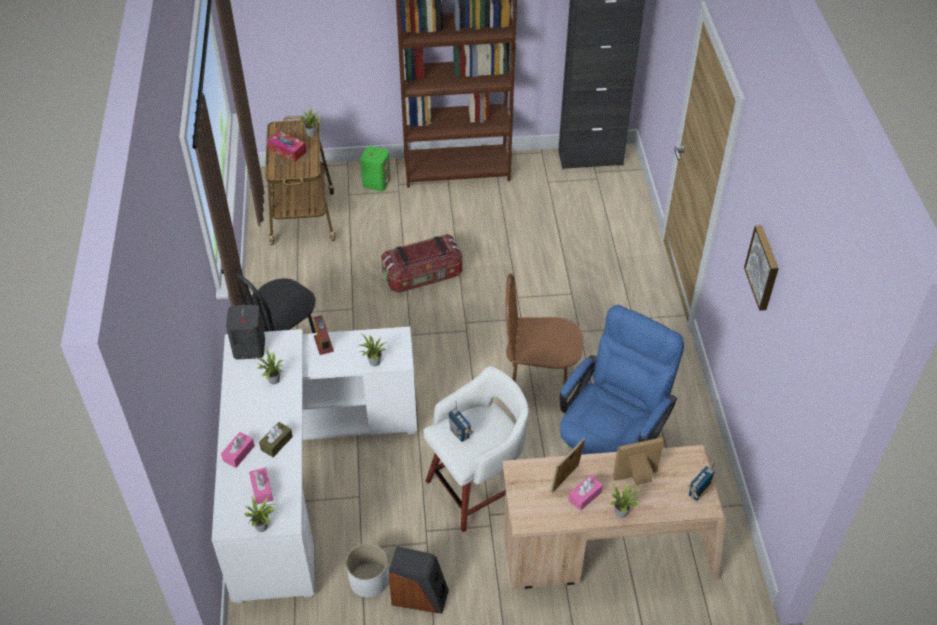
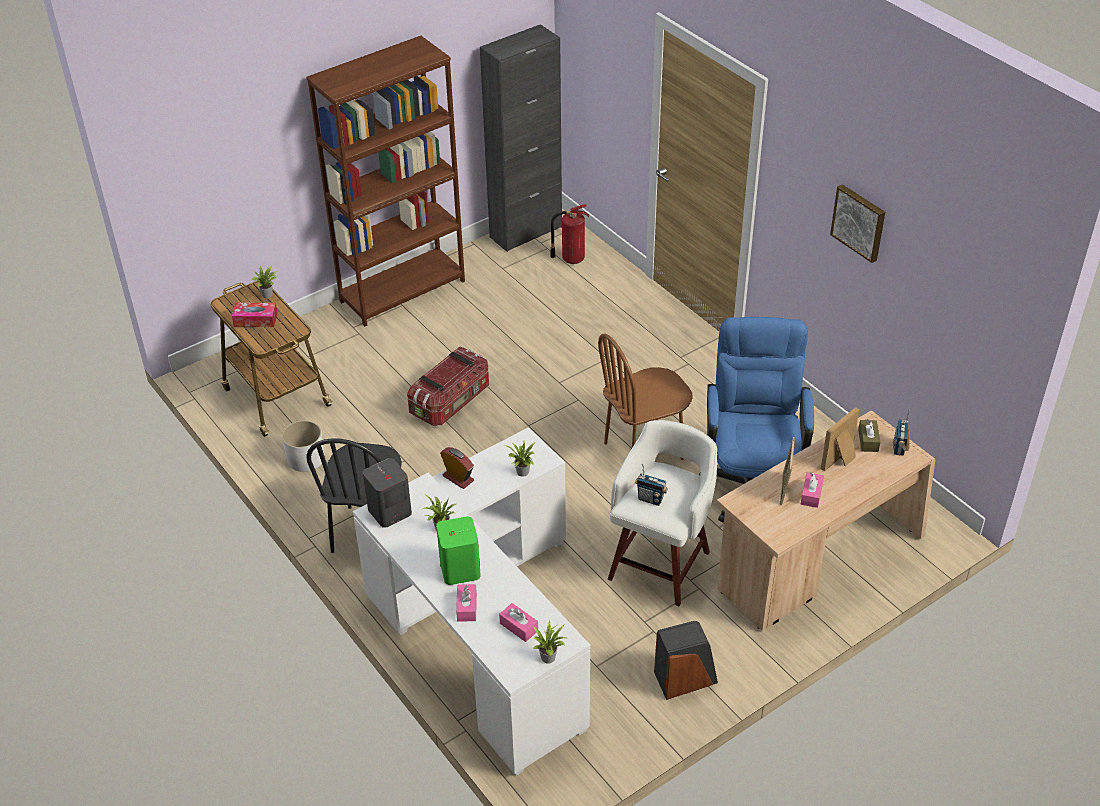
camera: 30 degrees left, 5 degrees down
(276, 443) = (496, 581): brown tissue box -> brown tissue box (868, 440)
(368, 580) = (626, 689): white planter -> white planter (305, 459)
(376, 182) = (328, 333): green speaker -> green speaker (460, 569)
(609, 195) = (571, 259): none -> fire extinguisher
(622, 512) = (853, 492): potted plant -> none

